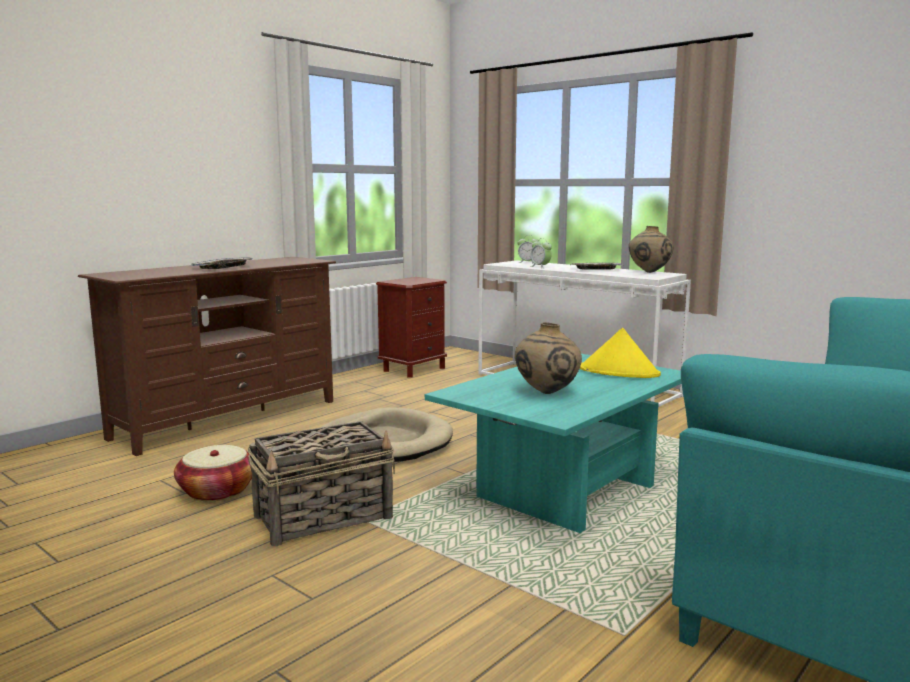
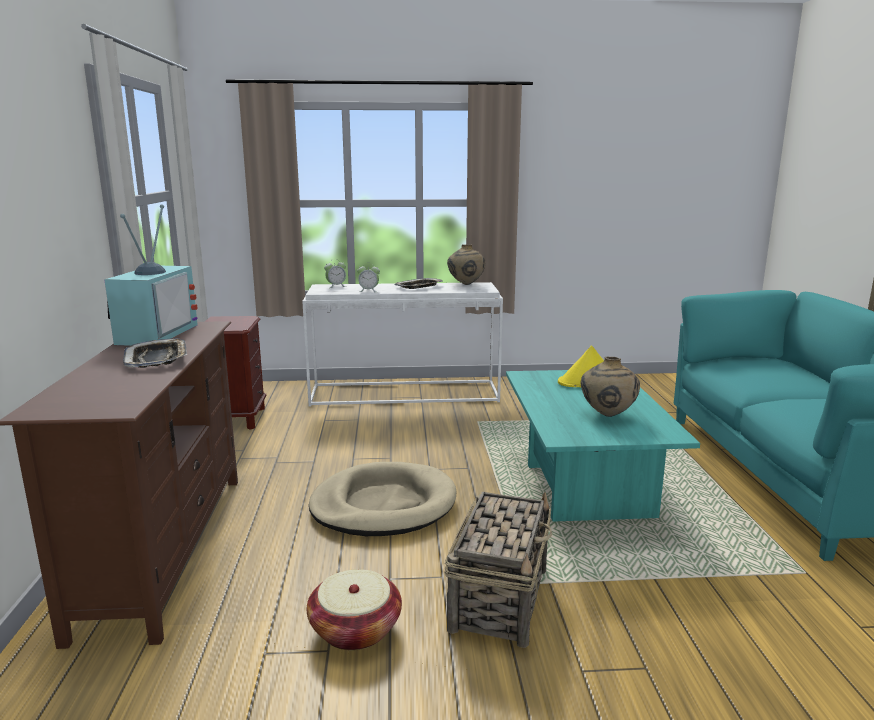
camera: 45 degrees left, 5 degrees up
(272, 260) = (154, 334): none -> television

